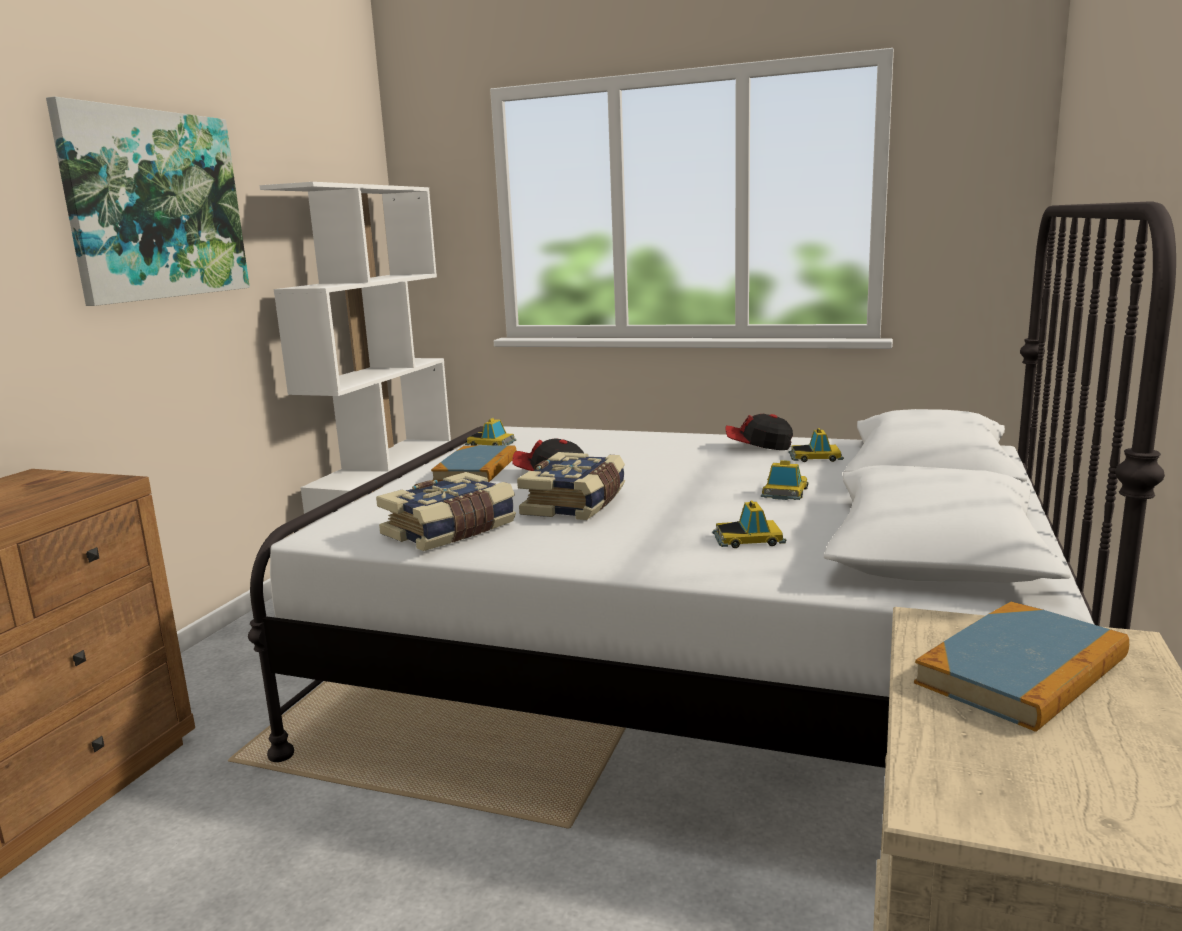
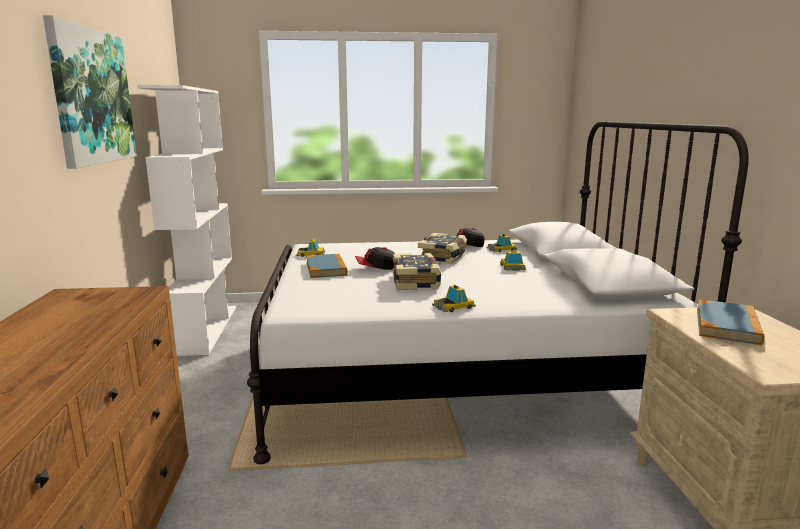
camera: 25 degrees left, 0 degrees up
(451, 531) = (369, 302): book -> book (443, 257)
(748, 539) = (529, 290): toy car -> toy car (453, 306)

